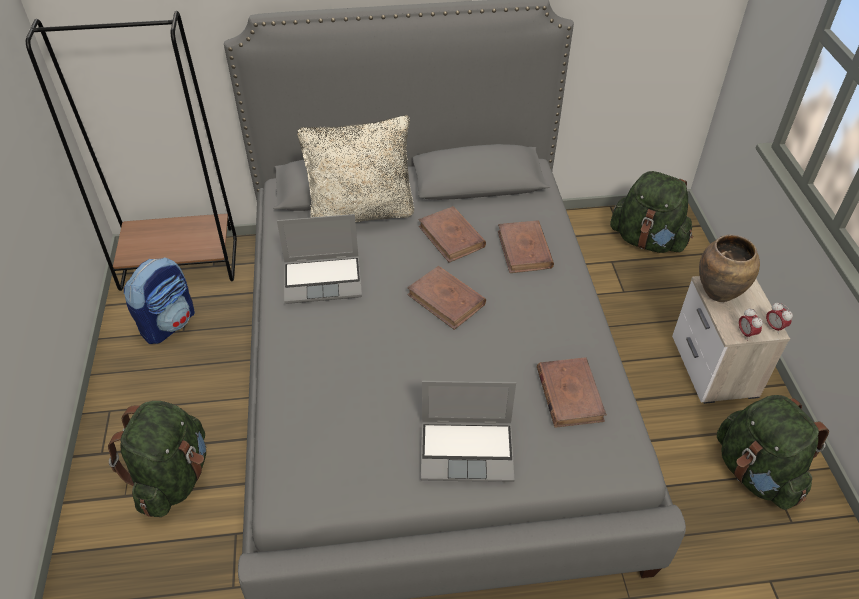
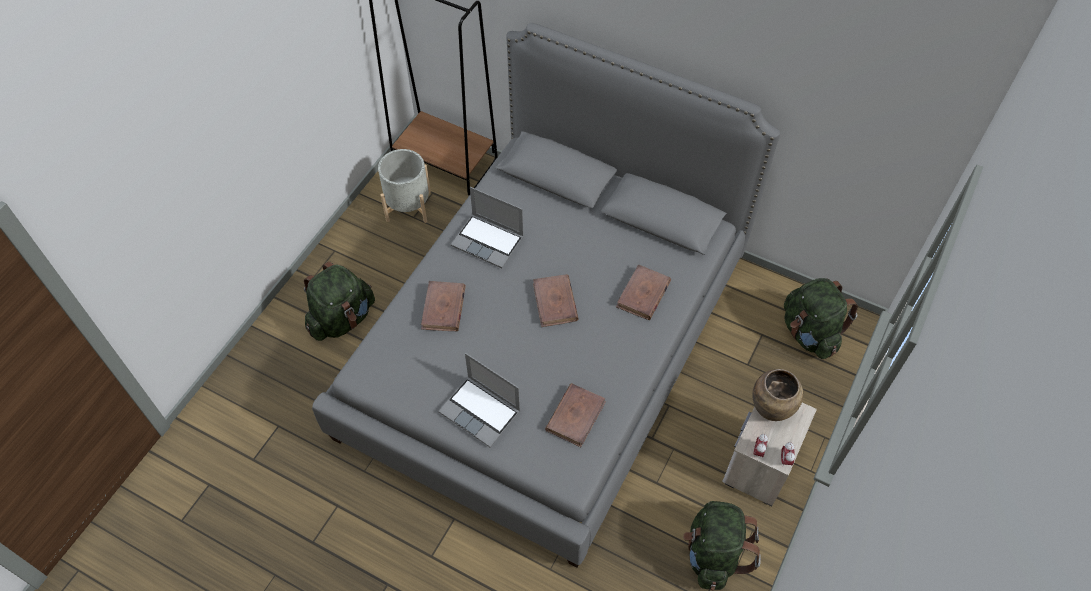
camera: 35 degrees right, 10 degrees up
(169, 323) = (408, 206): backpack -> grey planter
(363, 215) = (554, 203): beige pillow -> none
(451, 237) = (601, 255): brown book -> brown book (443, 308)

